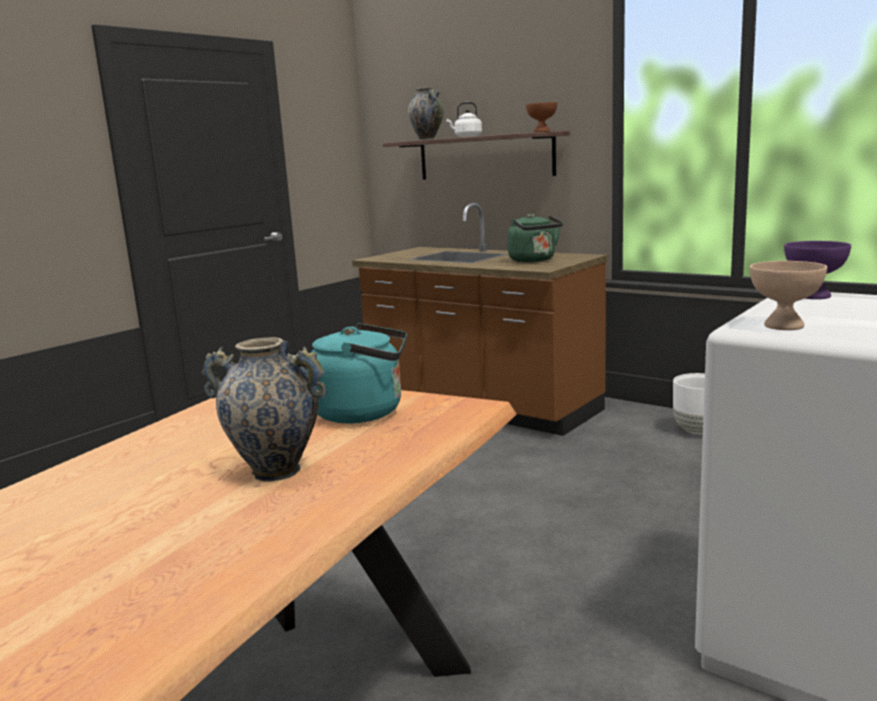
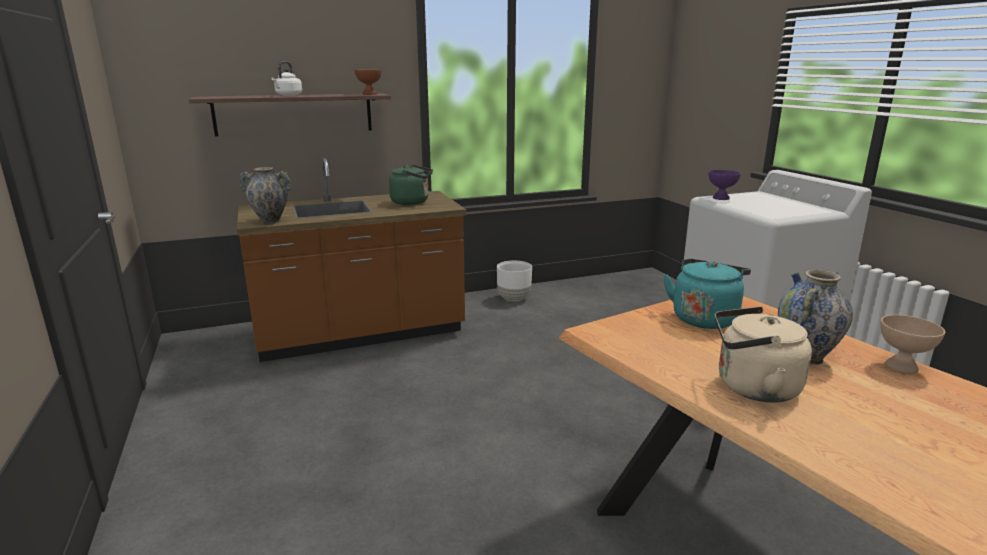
camera: 60 degrees left, 5 degrees up
(159, 456) = (752, 388): none -> beige kettle
(427, 139) = (236, 96): vase -> vase (270, 221)
(783, 325) = (778, 213): beige bowl -> beige bowl (900, 366)

